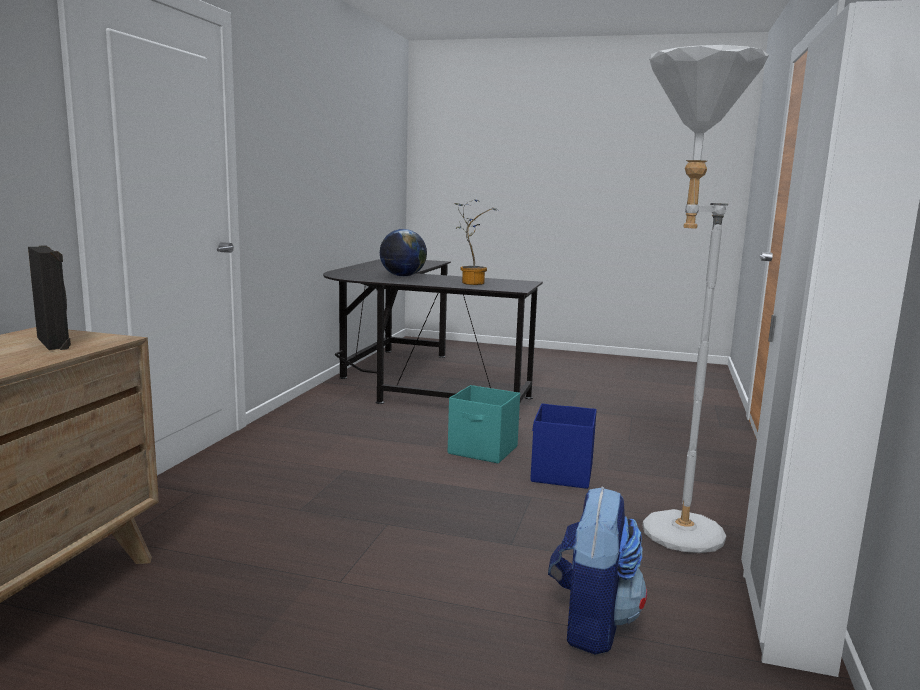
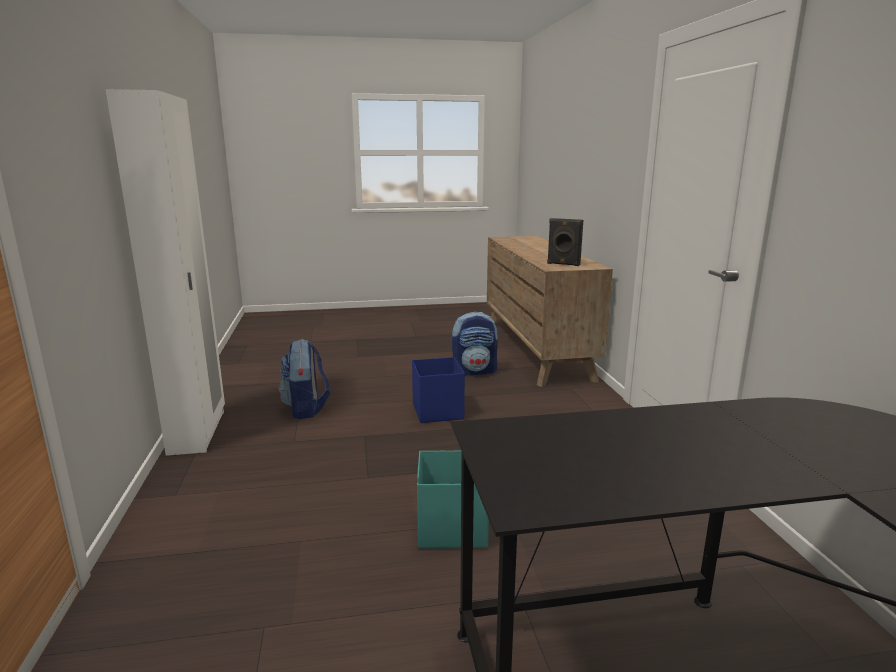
camera: 155 degrees right, 5 degrees up
(178, 638) = (474, 371): none -> backpack
(402, 276) = (785, 449): globe -> none
(471, 282) = (607, 448): potted plant -> none
(561, 474) = (349, 514): blue storage box -> blue storage box (438, 411)
(665, 533) = (252, 470): white floor lamp -> none

